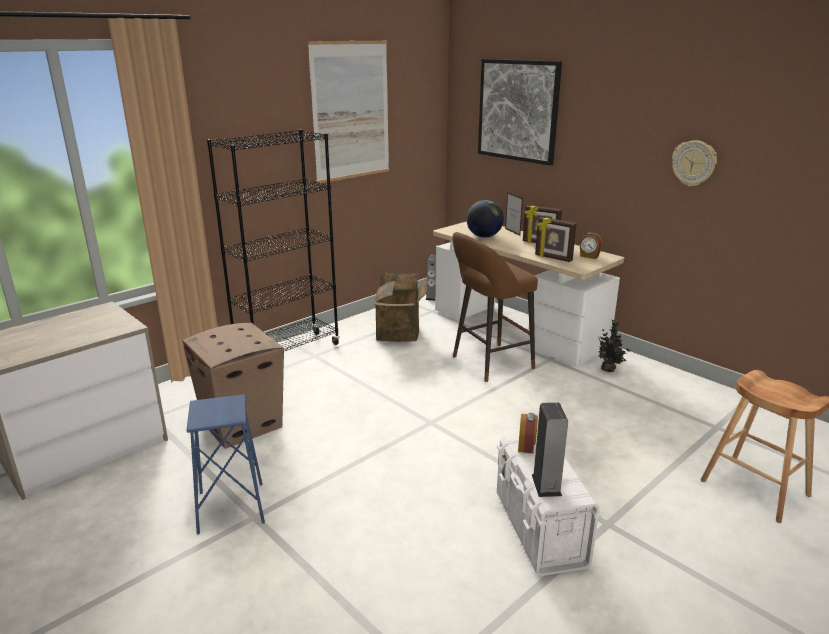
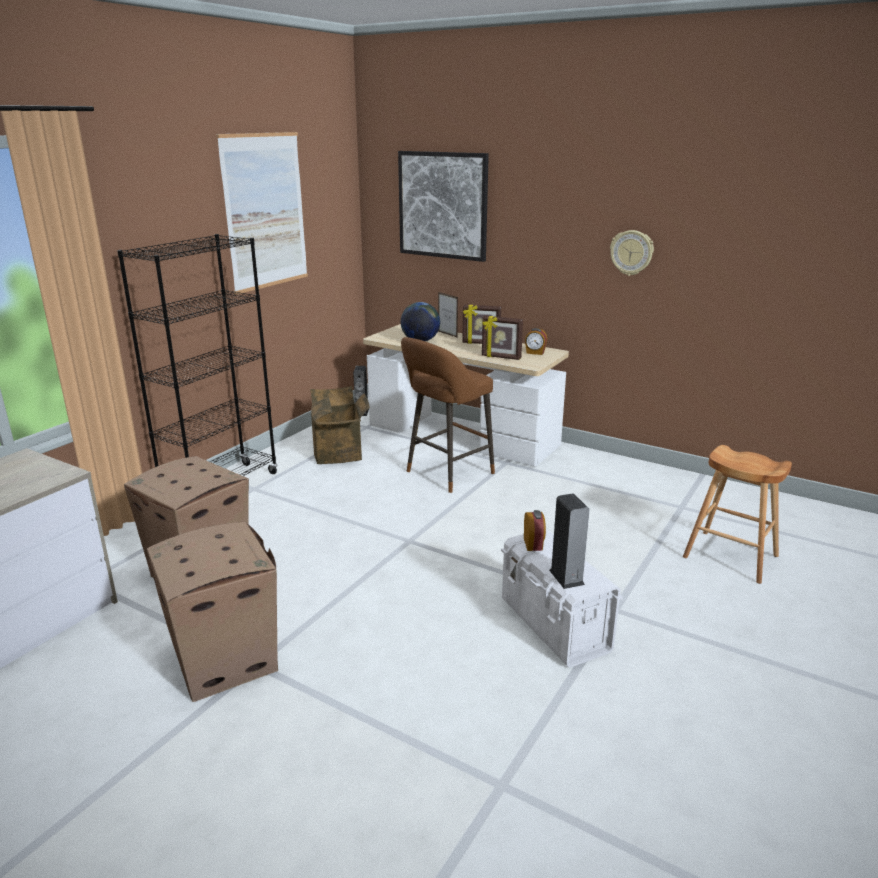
camera: 15 degrees left, 0 degrees up
(231, 507) = (225, 660): blue stool -> cardboard box
(609, 369) = (567, 466): potted plant -> none

